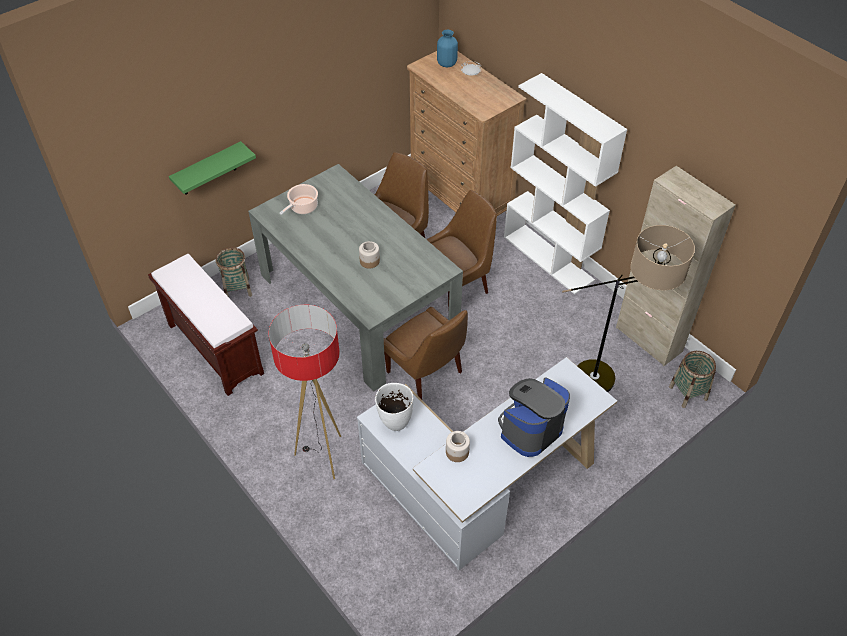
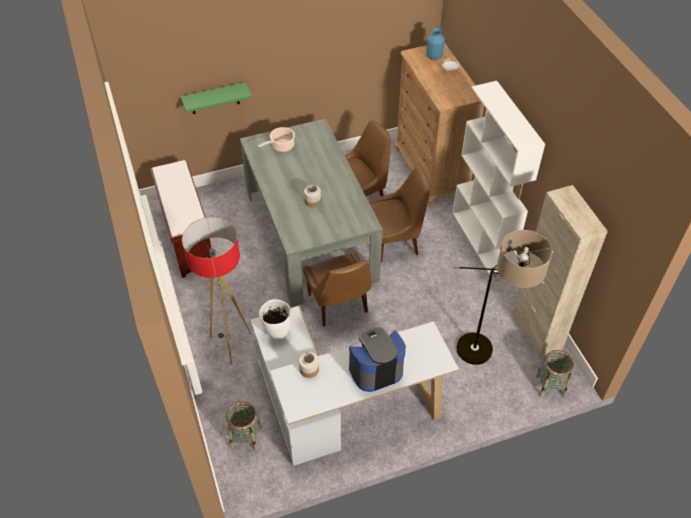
camera: 20 degrees right, 0 degrees up
(237, 289) = (225, 198): basket -> basket (246, 437)

